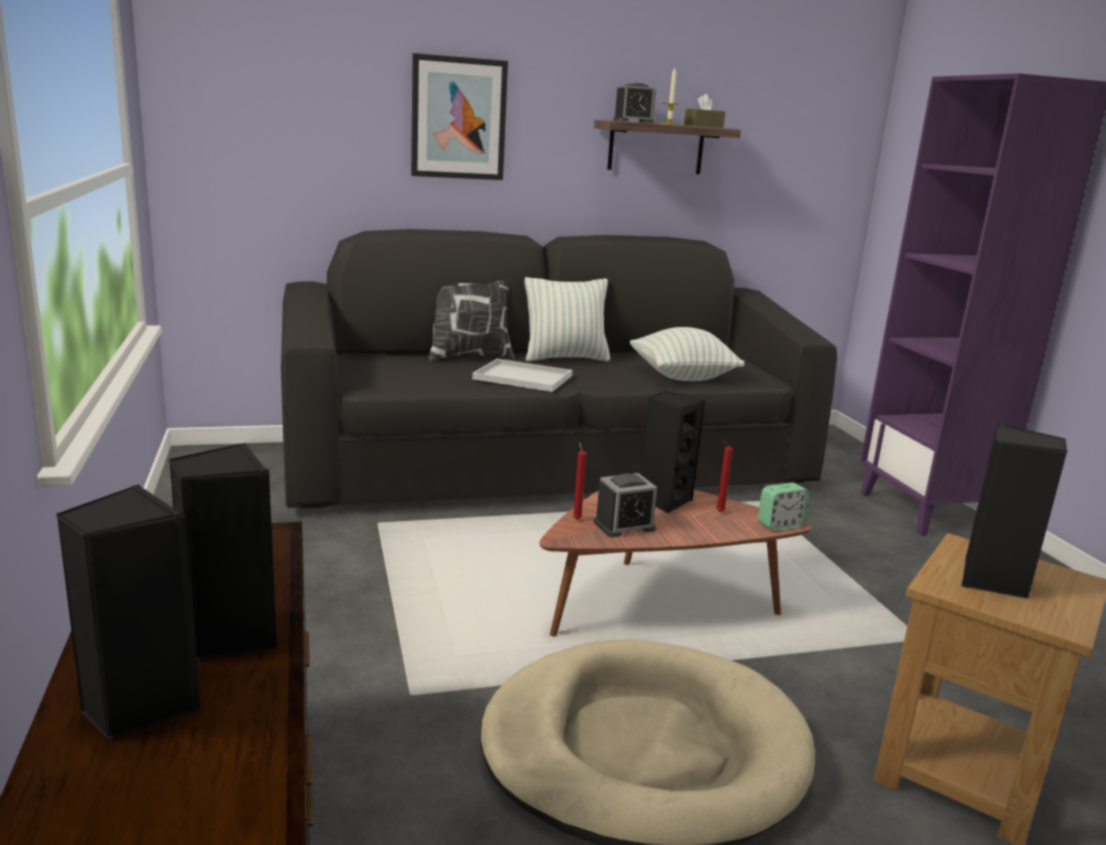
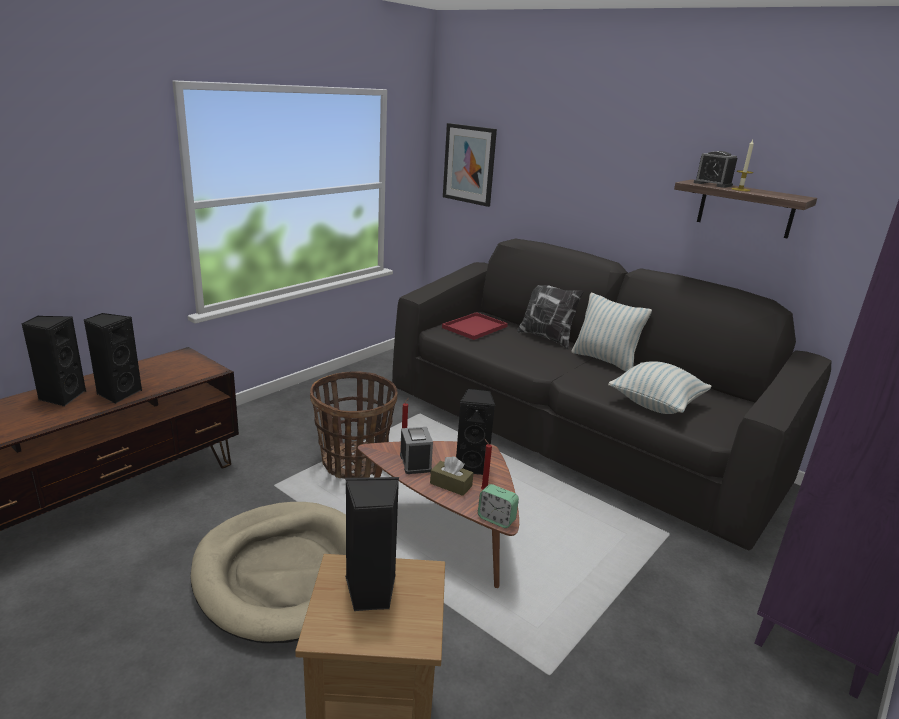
camera: 55 degrees right, 5 degrees up
(384, 370) = (474, 327): none -> red tray
(434, 610) = (354, 463): none -> basket
(458, 118) = (588, 169): picture -> picture (469, 164)
(525, 377) = (537, 360): white tray -> none
(624, 526) = (415, 463): alarm clock -> alarm clock turned 135 degrees counterclockwise
(703, 126) = (784, 195): brown tissue box -> brown tissue box (451, 484)

